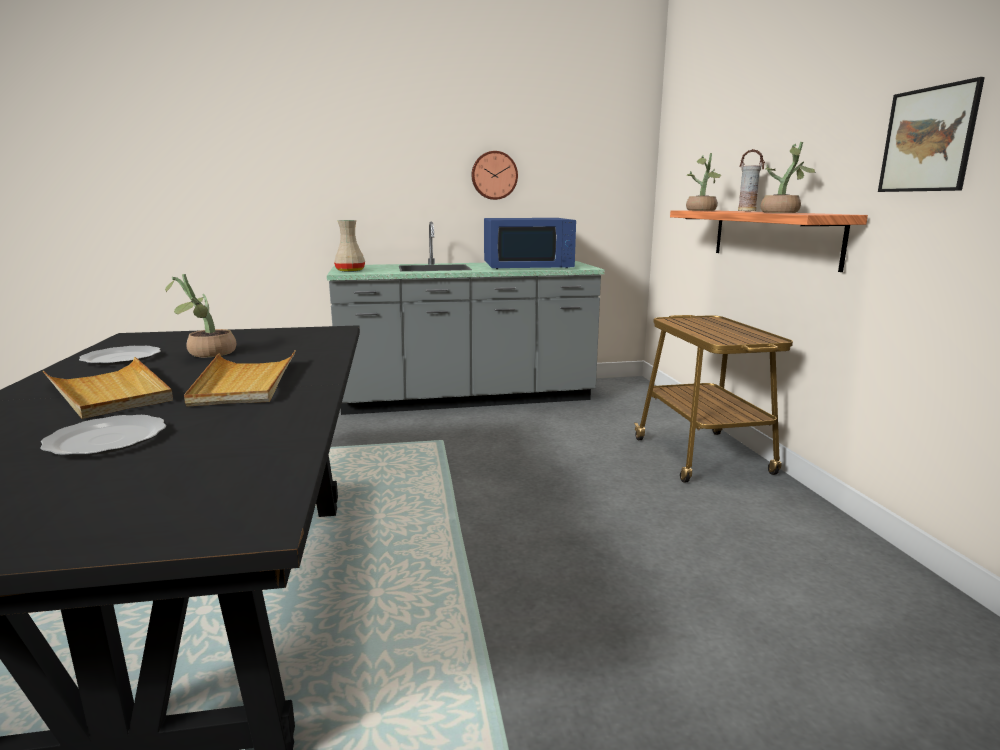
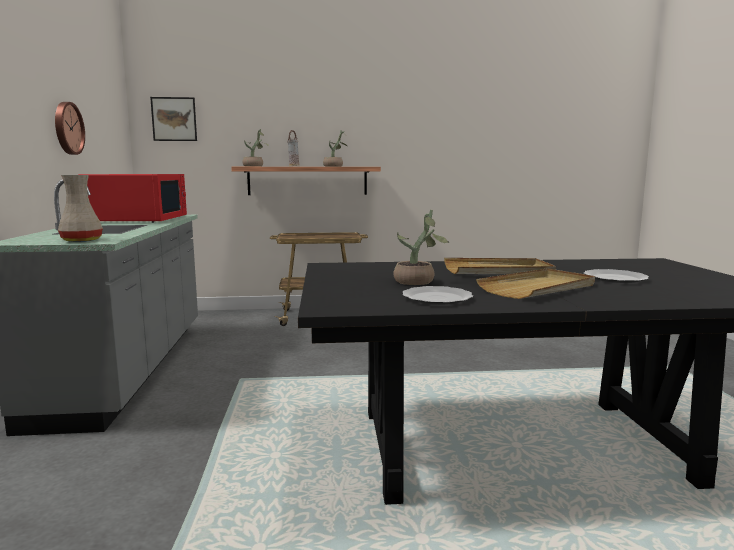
camera: 85 degrees left, 5 degrees down
(528, 265) = (139, 219): blue microwave -> red microwave
(928, 140) = (402, 136): picture -> picture (174, 119)

